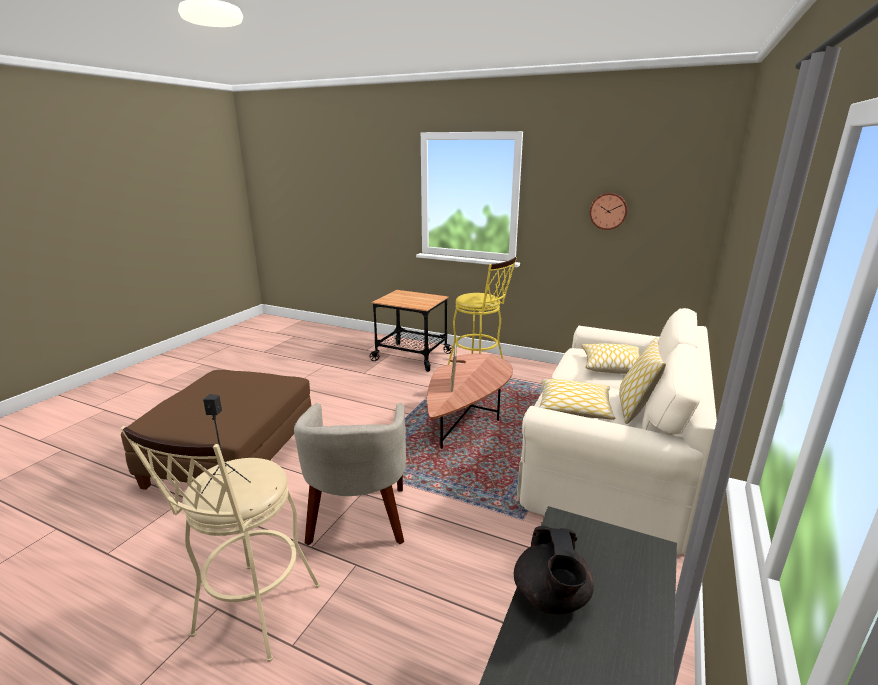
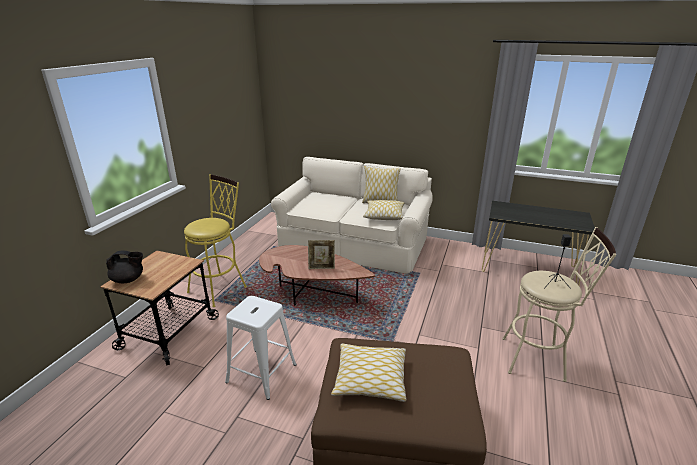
camera: 95 degrees left, 5 degrees up
(345, 395) = (262, 373): none -> white stool
(359, 518) = (444, 331): beige armchair -> none
(551, 598) = (536, 219): black teapot -> black teapot (128, 280)
(608, 211) = (219, 116): wall clock -> none
(611, 366) = (326, 202): pillow -> pillow (370, 379)

